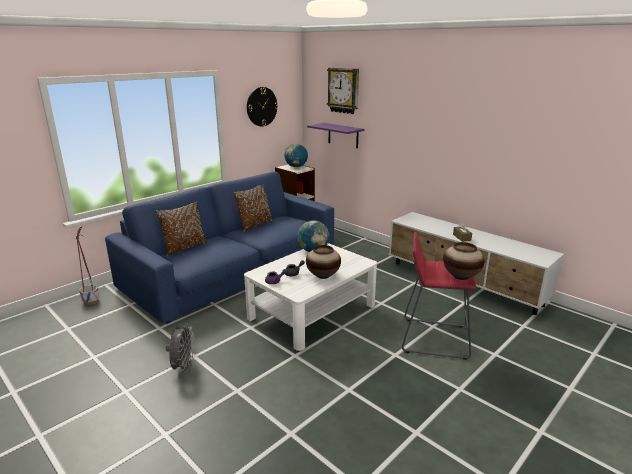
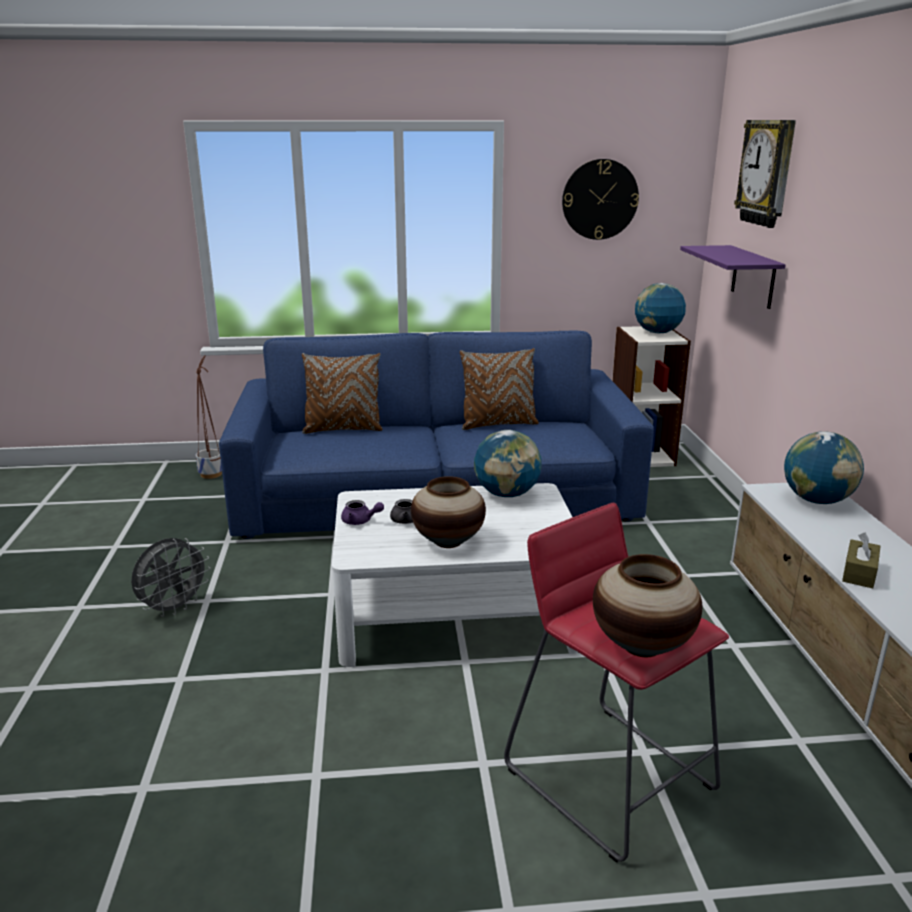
camera: 40 degrees right, 0 degrees up
(419, 219) = (817, 500): none -> globe

